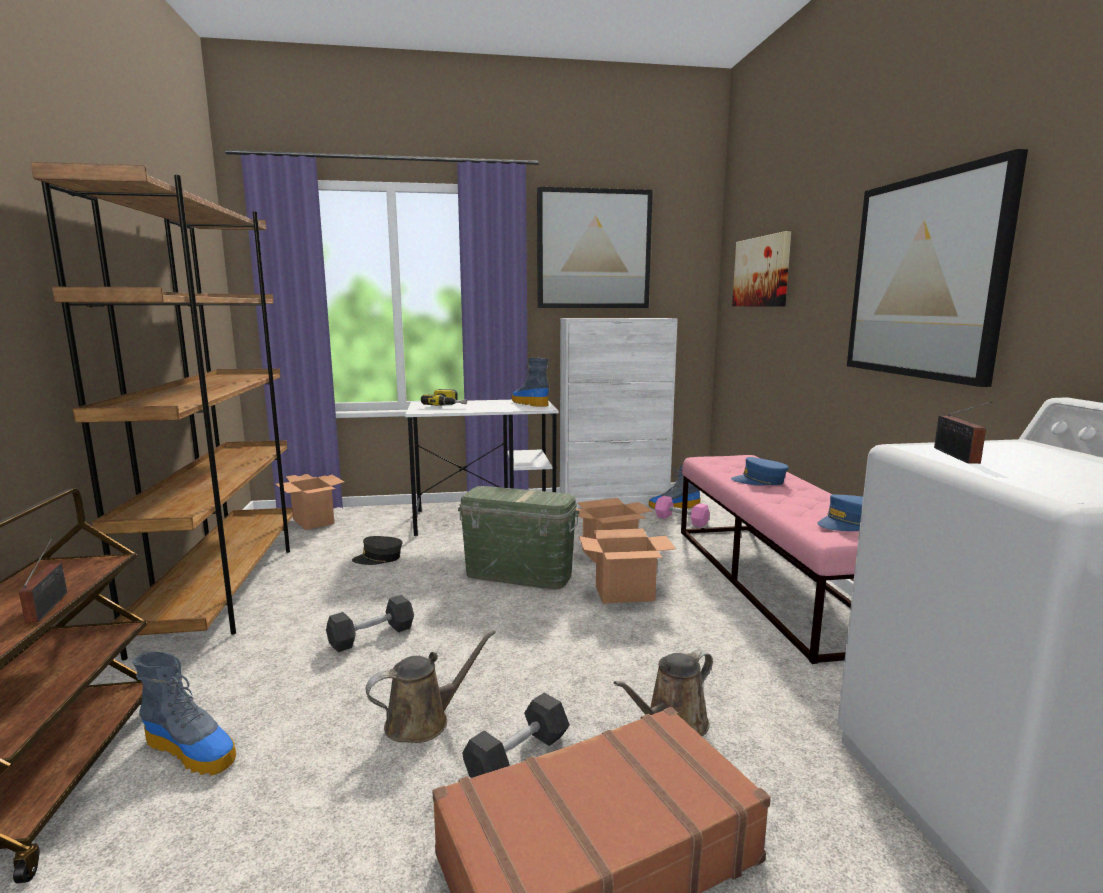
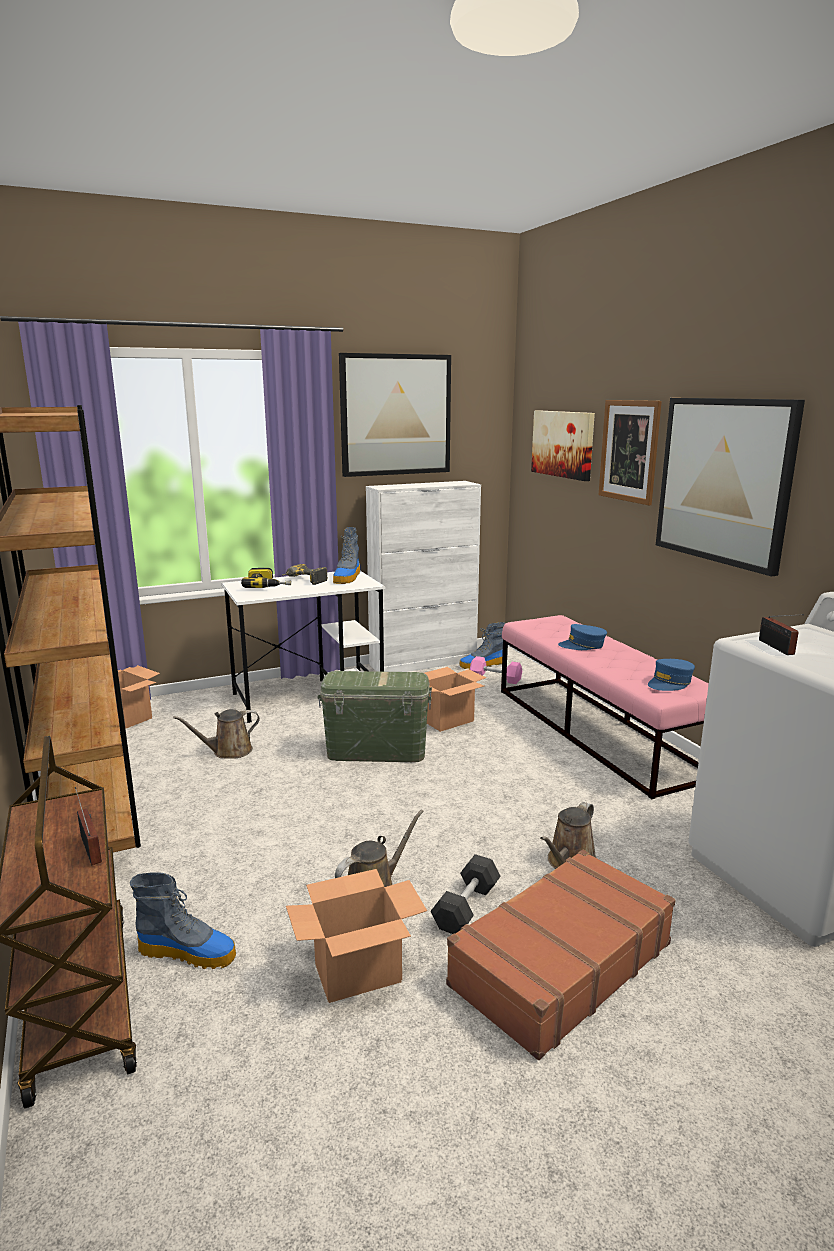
camera: 15 degrees left, 5 degrees up
(372, 636) = (277, 829): grey dumbbell -> none
(378, 558) = (228, 751): grey cap -> brown watering can
(485, 403) = (304, 581): none -> power drill
(529, 403) = (347, 578): boot -> boot turned 120 degrees counterclockwise
(625, 593) = (480, 758): cardboard box -> cardboard box (358, 972)
(823, 264) = (629, 451): none -> picture

